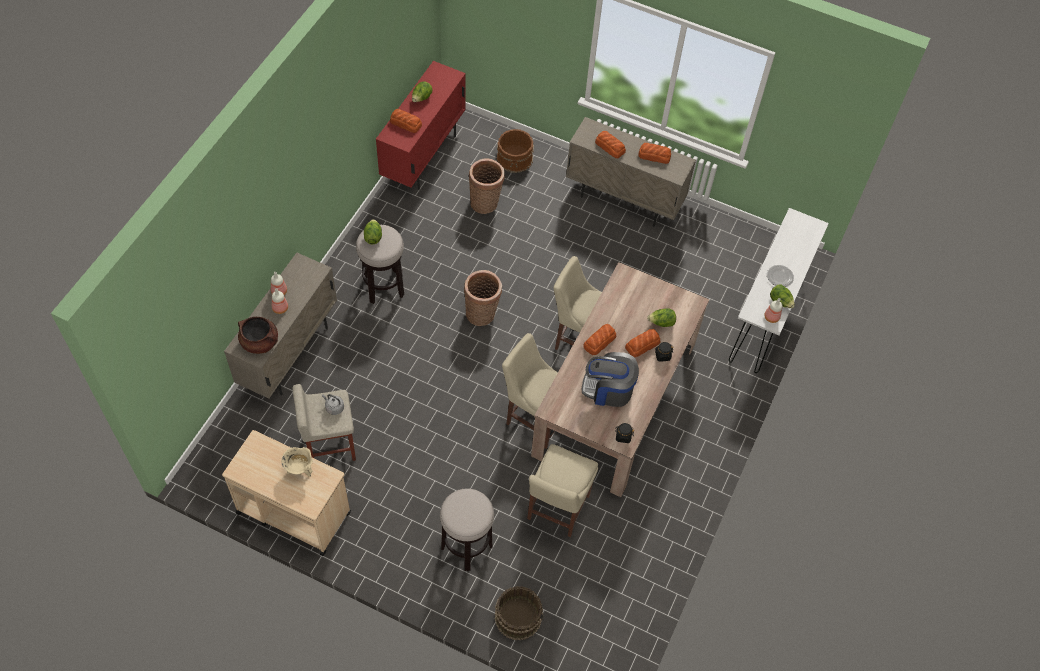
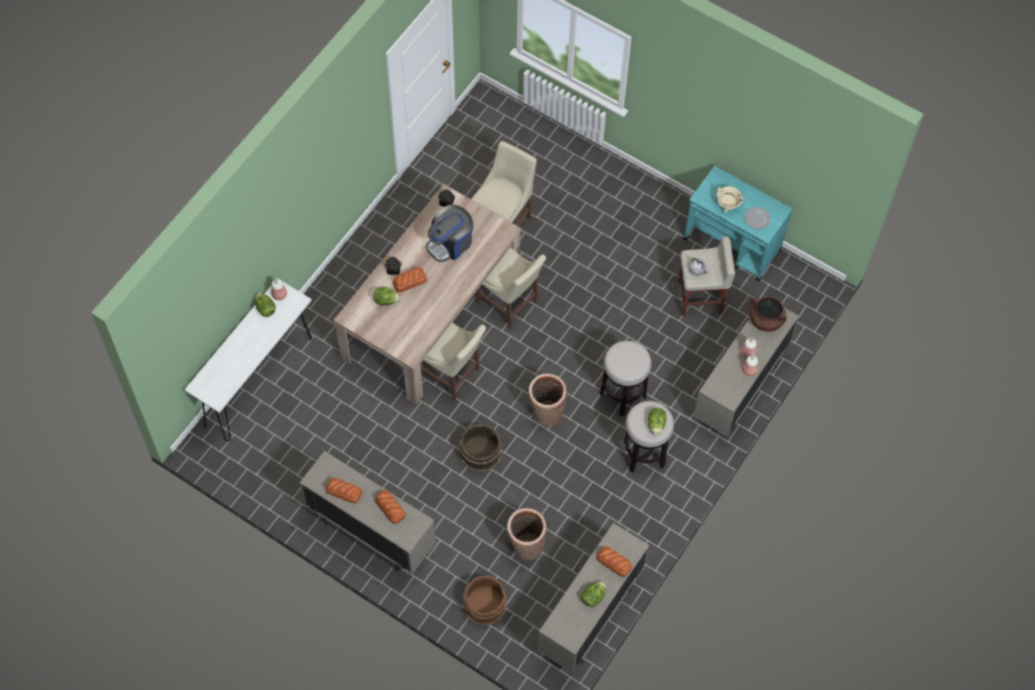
camera: 170 degrees left, 5 degrees up
(293, 512) = (732, 244): beige cart -> turquoise cart
(423, 156) = (590, 617): red cabinet -> beige cabinet
(466, 546) = (585, 201): stool -> stool (623, 394)
(518, 617) = (549, 145): brown bucket -> brown bucket (480, 453)
(599, 341) = (449, 288): bread -> none
(608, 389) = (450, 243): coffee machine -> coffee machine turned 120 degrees clockwise
(780, 276) = (256, 335): plate -> plate (757, 219)

